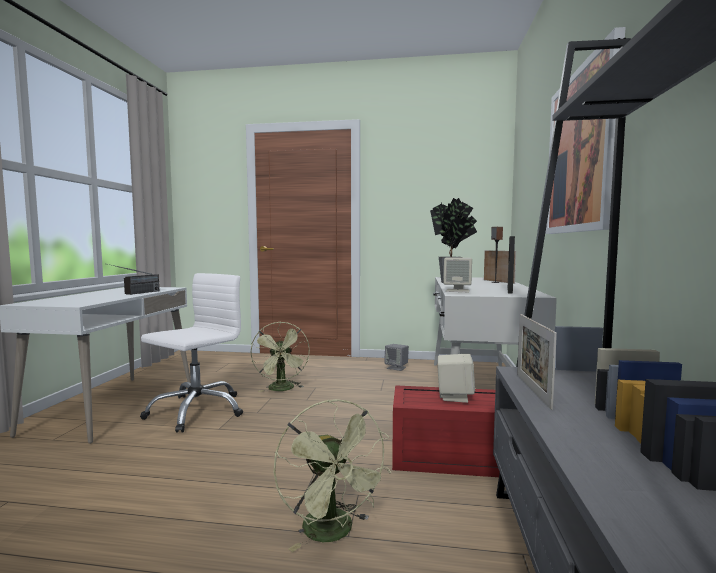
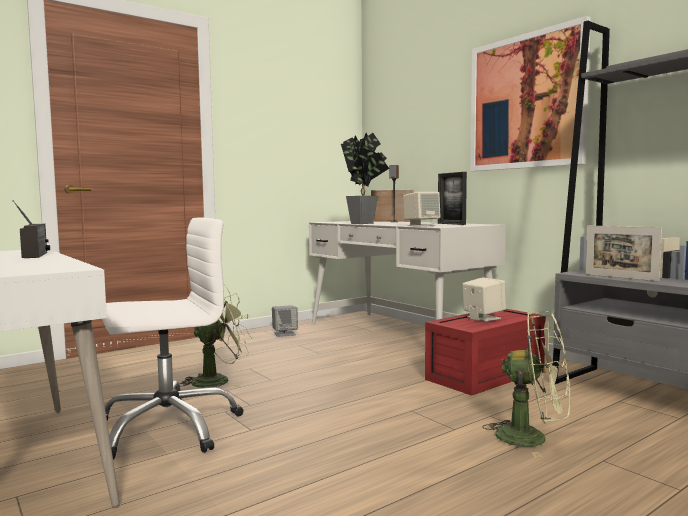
camera: 45 degrees left, 0 degrees up
(196, 410) = (168, 428): white office chair -> white office chair turned 75 degrees clockwise
(282, 389) = (217, 380): green fan -> green fan turned 75 degrees counterclockwise

